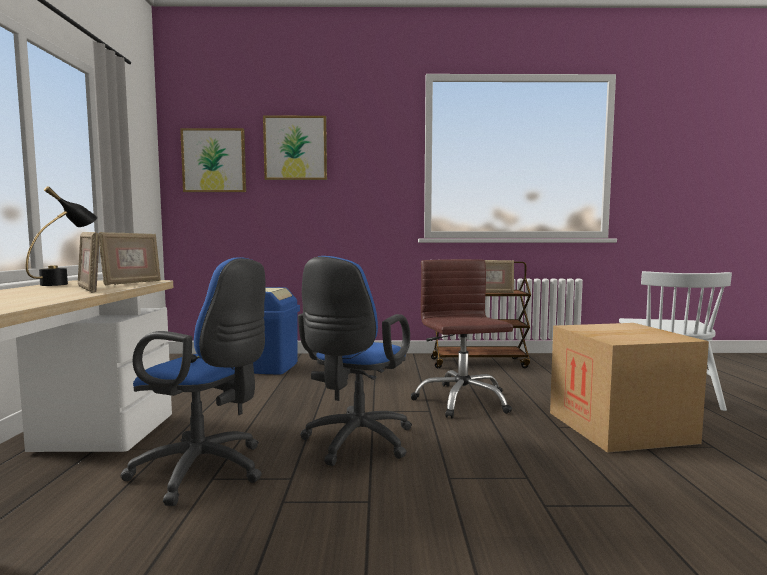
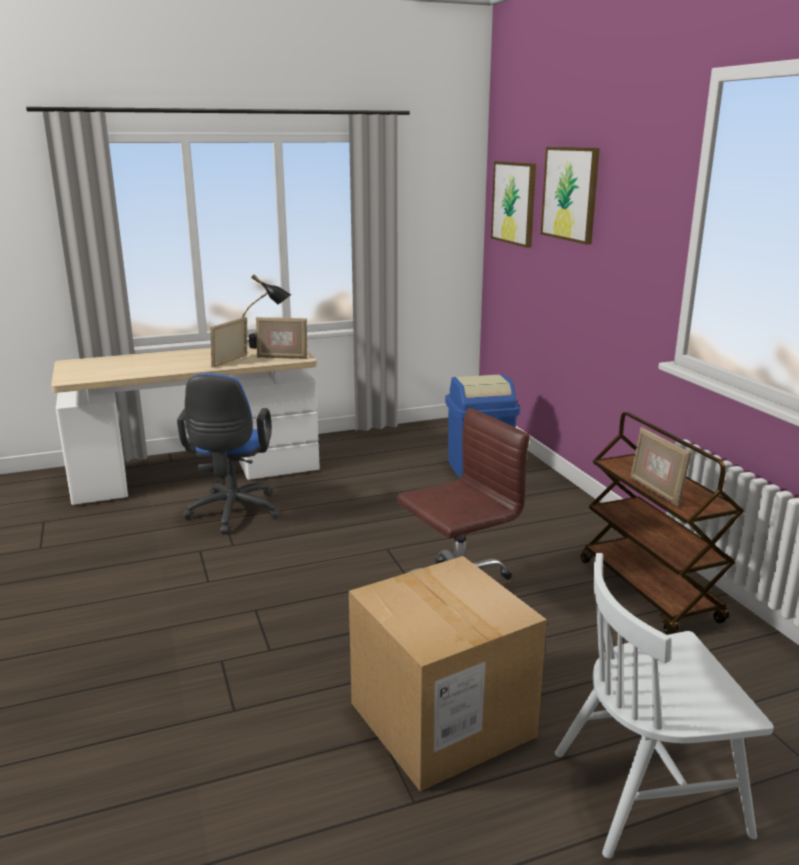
camera: 70 degrees right, 15 degrees up
(355, 443) = (304, 555): blue office chair -> none

